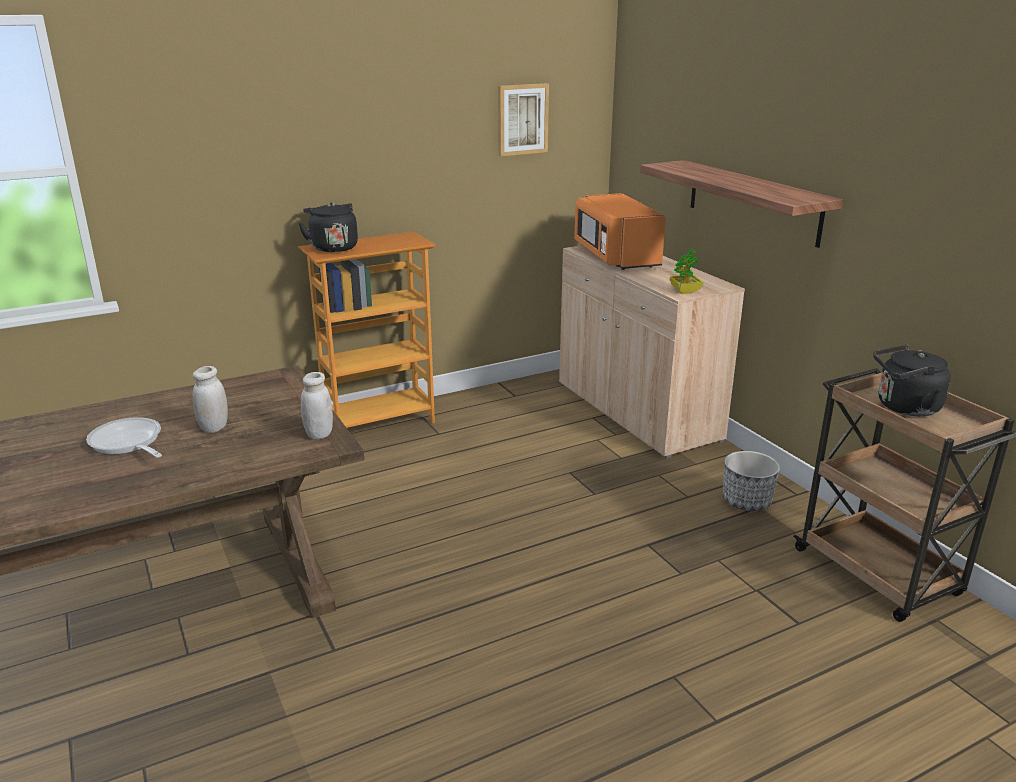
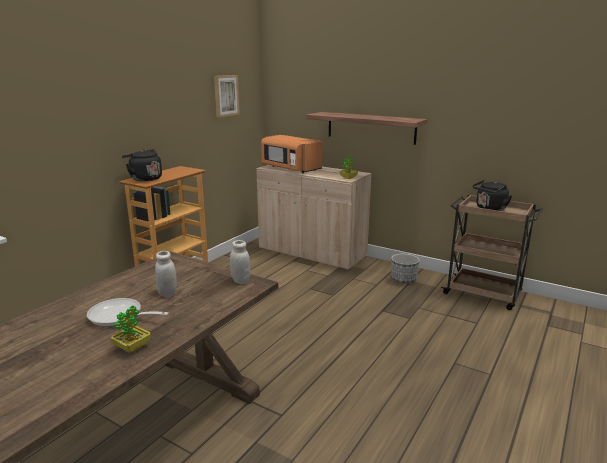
camera: 30 degrees left, 5 degrees down
(89, 488) = (132, 347): none -> potted plant

